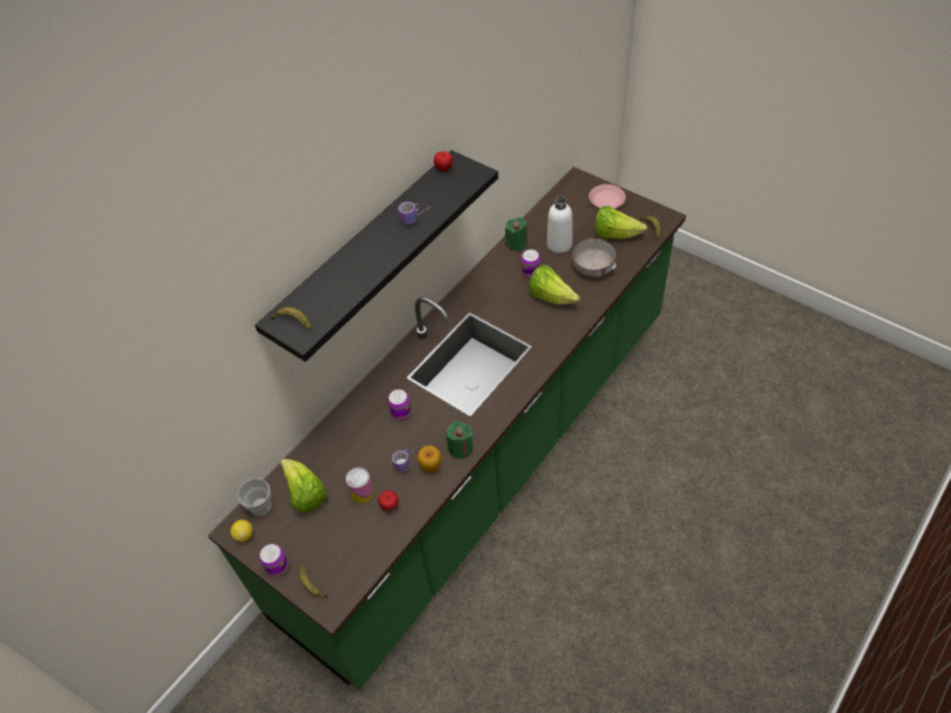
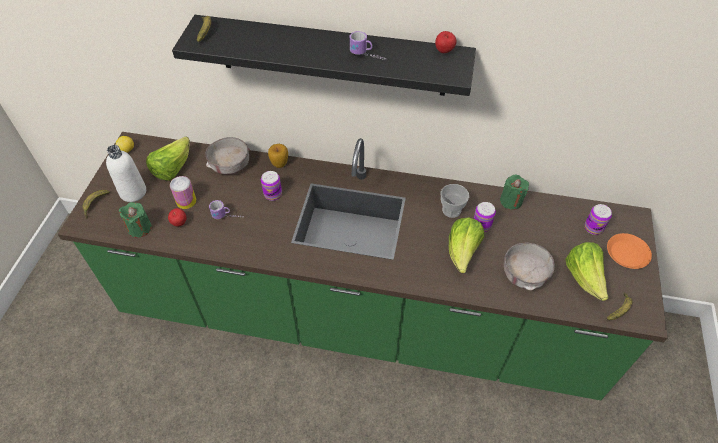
camera: 60 degrees right, 0 degrees up
(260, 506) = (154, 148): cup -> cup (451, 210)
(278, 567) = (106, 179): can -> can (593, 228)
(336, 439) = (230, 165): none -> grey bowl
(431, 467) = (227, 235): apple -> apple (279, 164)
(460, 448) = (254, 248): green candle -> green candle (139, 228)
(559, 244) = (534, 235): white bottle -> white bottle (133, 192)
(606, 200) = (627, 253): pink plate -> orange plate

